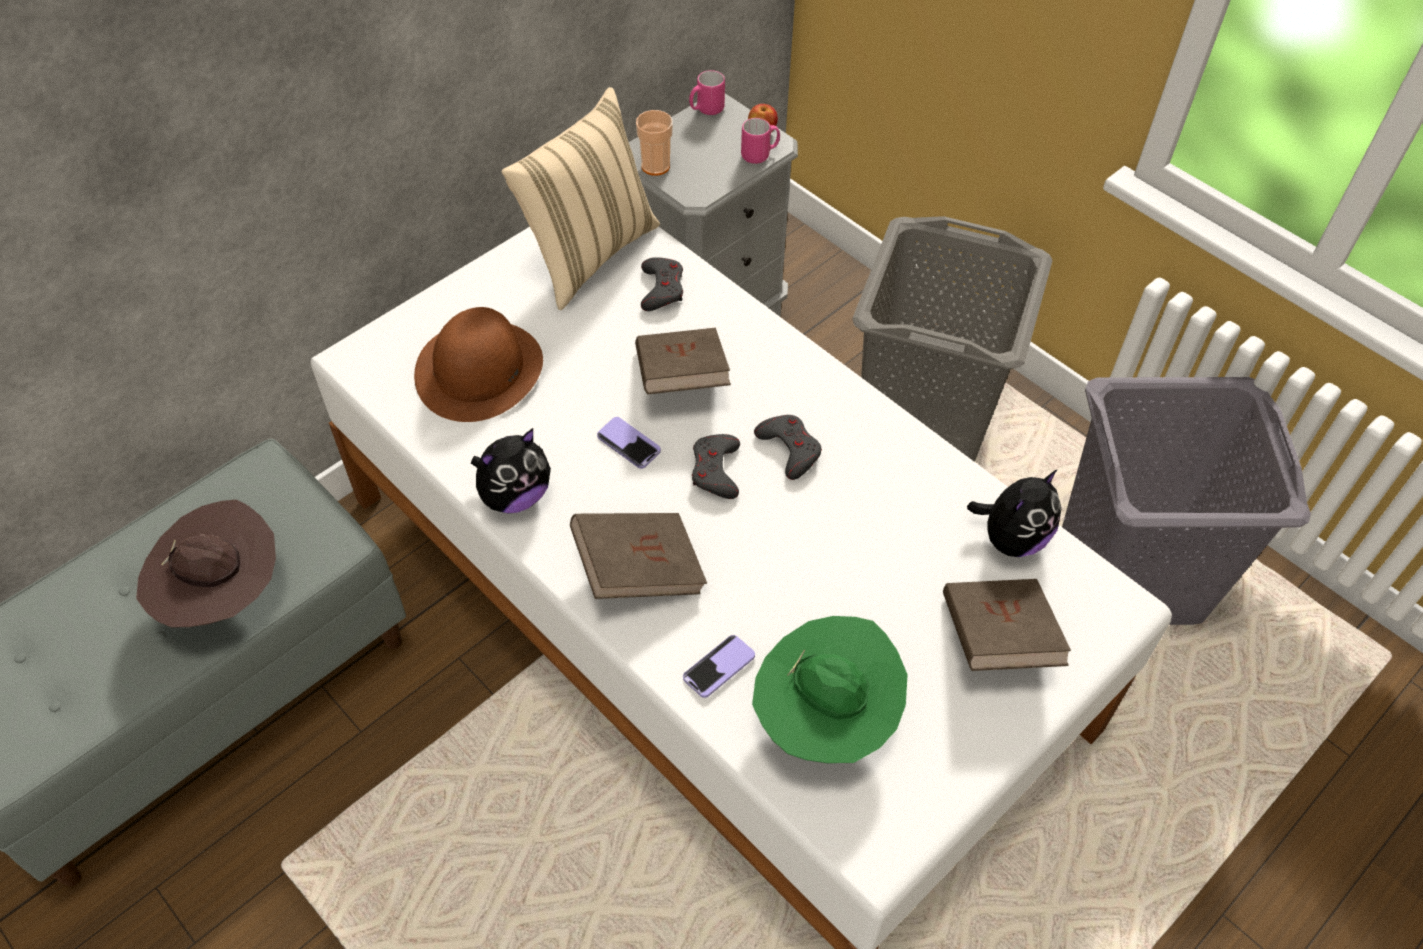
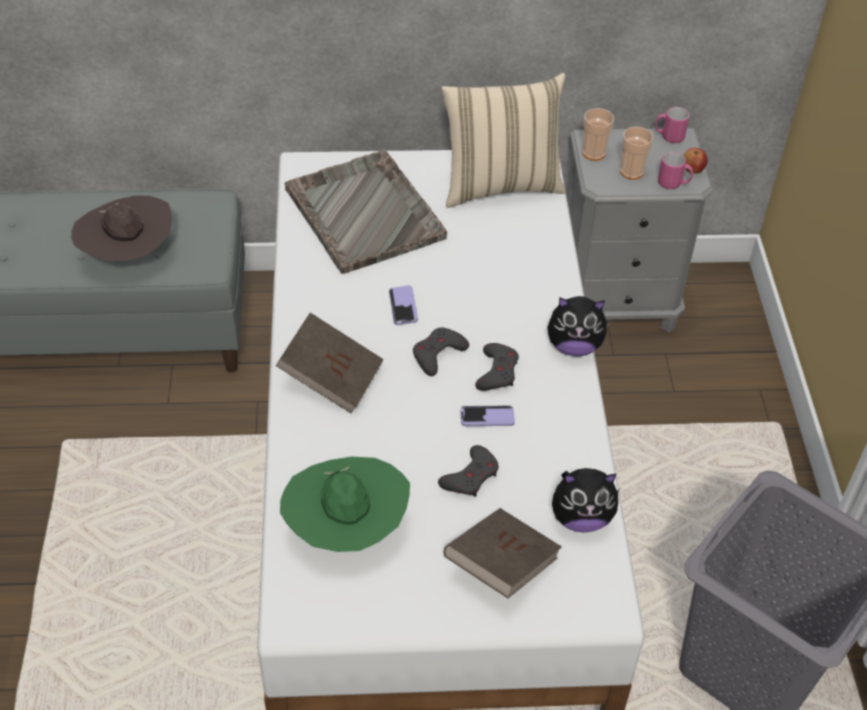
camera: 40 degrees right, 5 degrees down
(479, 369) = (364, 212): brown hat -> grey tray
(515, 496) = (308, 293): plush toy -> plush toy (574, 346)
(662, 288) = (524, 231): grey game controller -> grey game controller (471, 476)
(681, 379) = (476, 290): brown book -> none
(710, 164) = (631, 171): none -> cup
(719, 667) = (317, 459): phone -> phone (487, 417)
(926, 421) = (705, 464): grey laundry basket -> none

